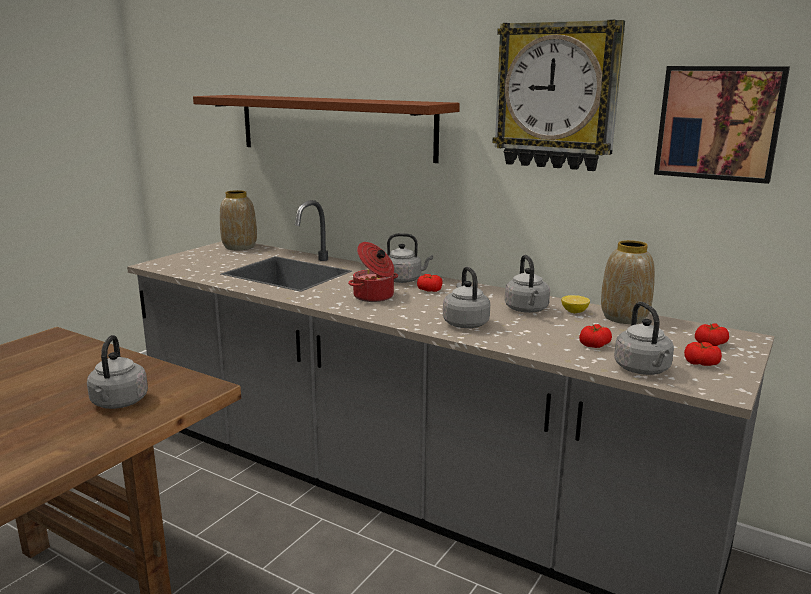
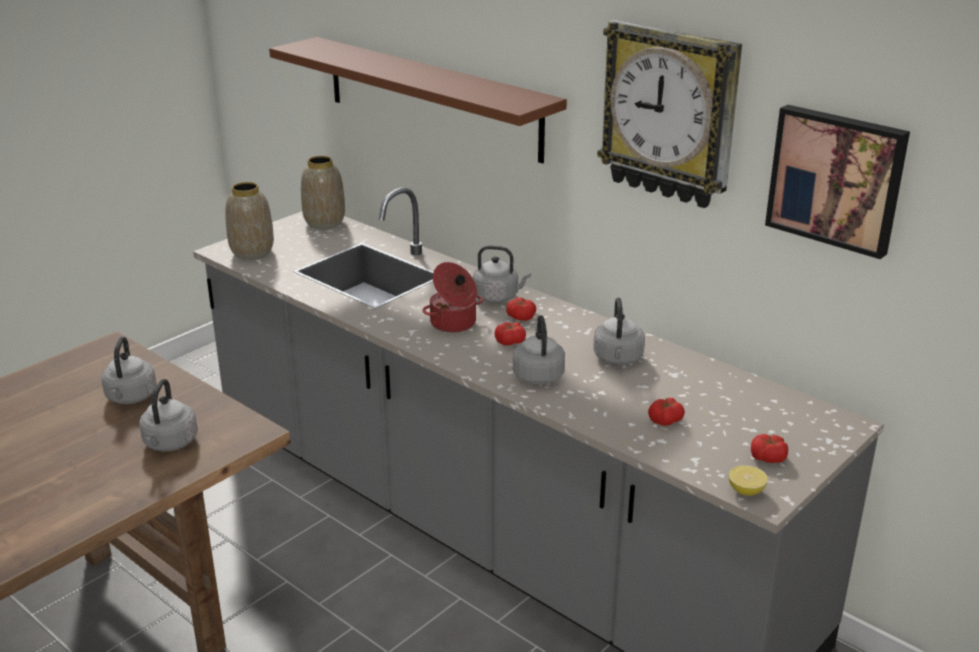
camera: 10 degrees right, 10 degrees up
(574, 312) = (671, 366): lemon -> lemon (746, 491)
(623, 318) = (723, 380): vase -> vase (251, 252)
(643, 370) = (697, 461): grey kettle -> grey kettle (130, 397)
(710, 343) = (798, 429): tomato -> tomato (510, 341)

